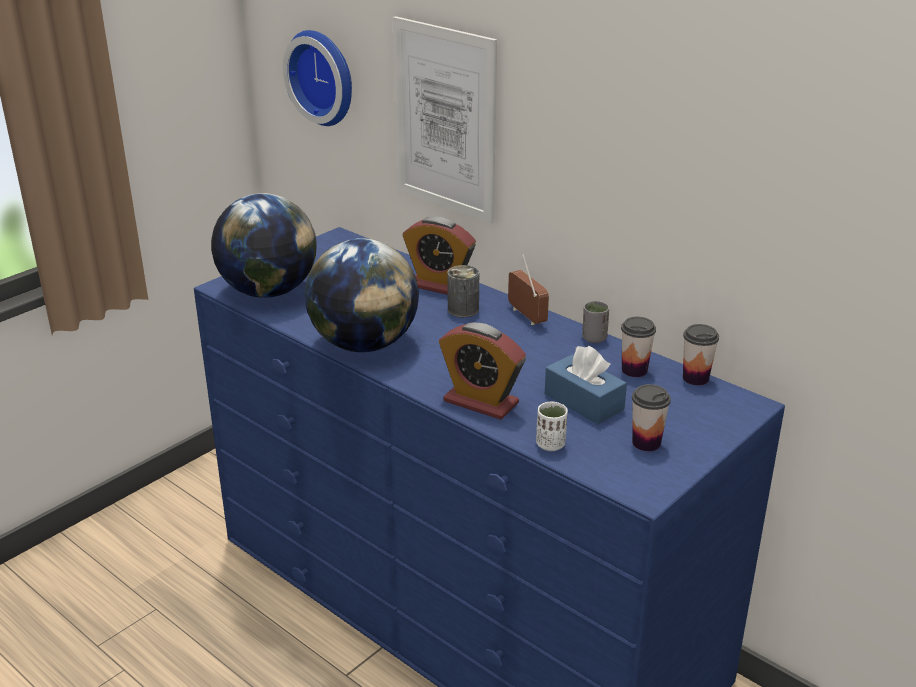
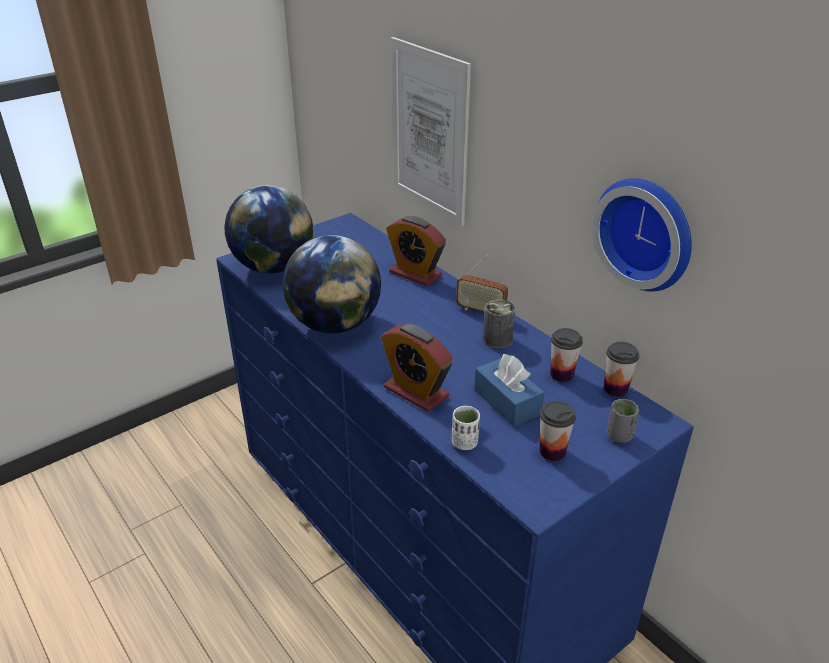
camera: 10 degrees right, 5 degrees up
(324, 76) = (342, 85): wall clock -> wall clock (647, 232)
(463, 309) = (428, 299): can -> can (497, 340)
(526, 316) = (481, 311): radio -> radio turned 135 degrees clockwise
(594, 338) = (534, 339): grey cup -> grey cup (619, 436)

